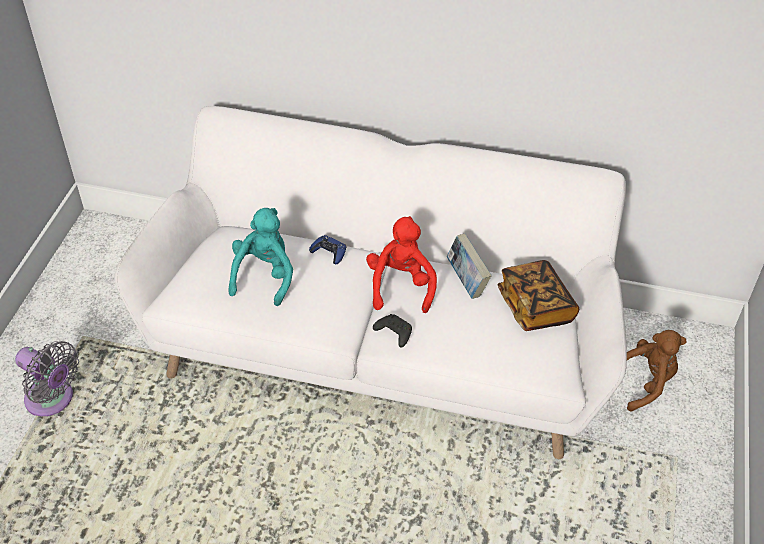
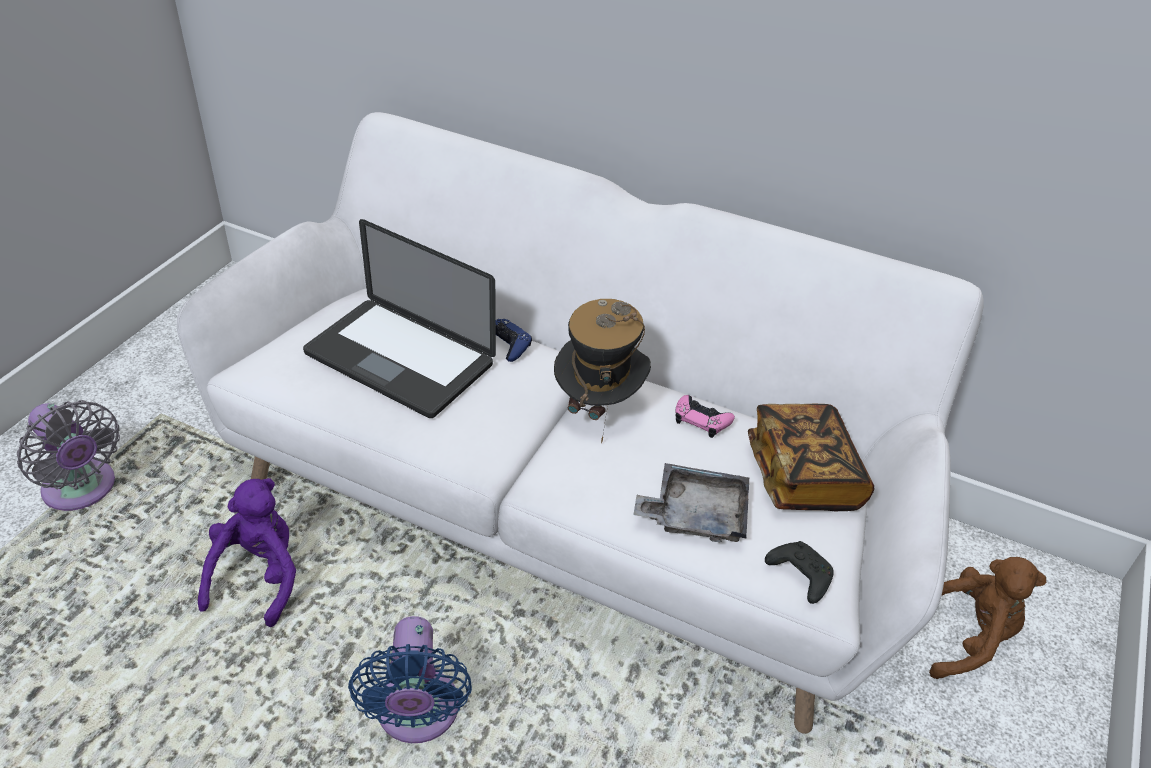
camera: 10 degrees right, 5 degrees down
(196, 433) = (258, 576): none -> purple plush toy
(264, 276) = (399, 359): turquoise plush toy -> laptop
(327, 496) = (417, 716): none -> blue fan
(393, 333) = (565, 474): black game controller -> black game controller (798, 575)
(401, 285) = (598, 408): red plush toy -> hat
(466, 281) = (701, 420): book -> pink game controller
(477, 343) = (695, 514): none -> grey tray

